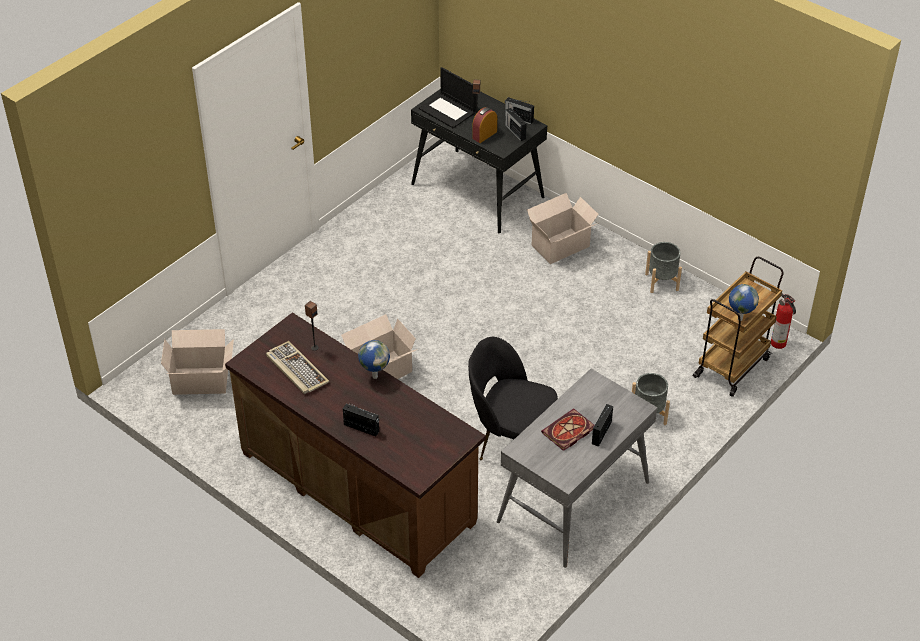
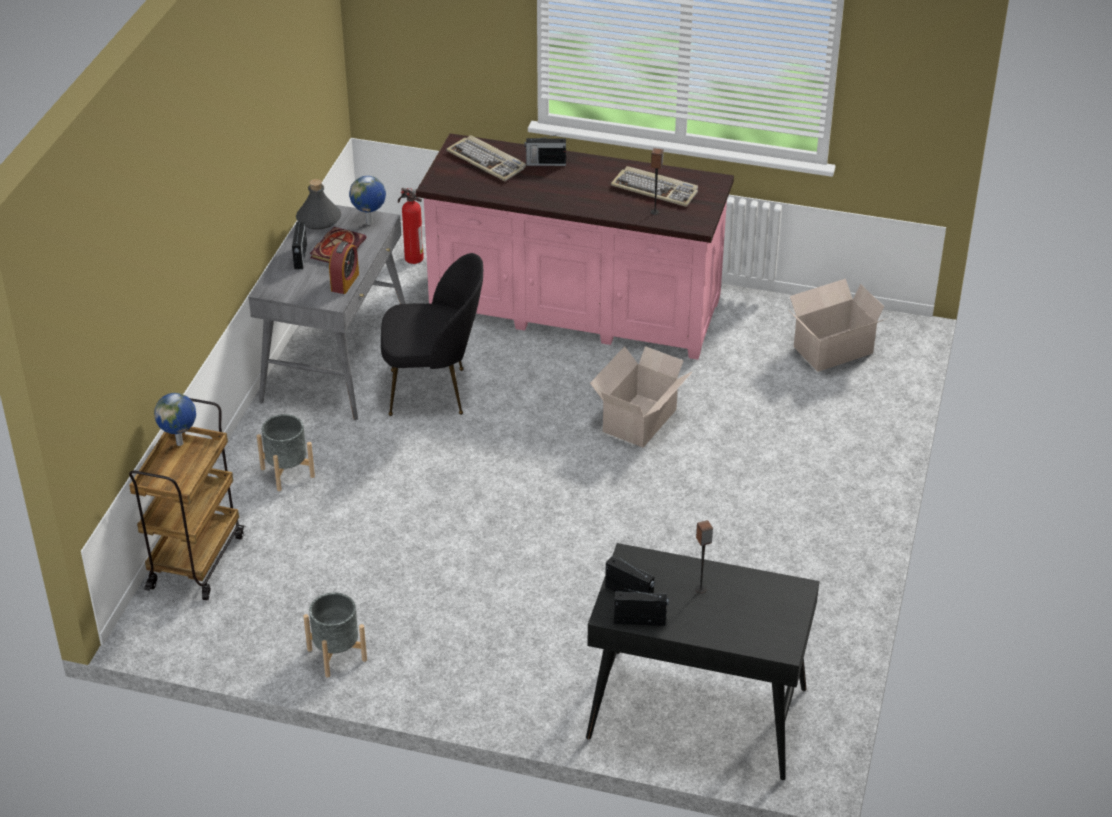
camera: 155 degrees right, 5 degrees down
(357, 487) = (576, 309): brown cabinet -> pink cabinet
(374, 376) = (568, 206): globe -> globe (370, 223)
(407, 447) = (487, 161): none -> keyboard
(448, 111) = (760, 597): laptop -> none
(484, 135) = (672, 572): alarm clock -> alarm clock (345, 282)
(562, 245) = (512, 663): cardboard box -> none
(570, 469) = (319, 219): none -> grey bottle
(779, 344) = (137, 616): fire extinguisher -> fire extinguisher (412, 258)

